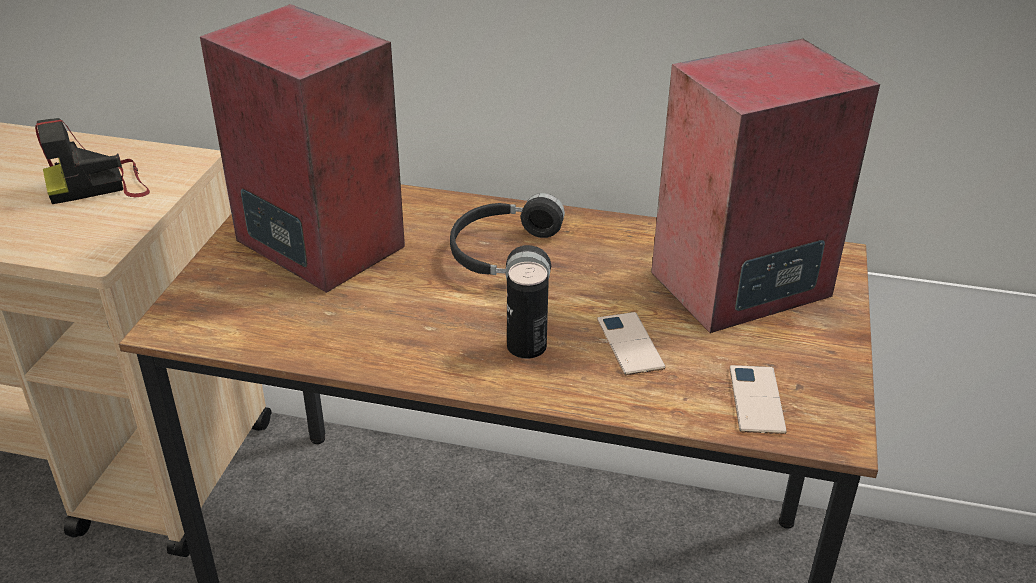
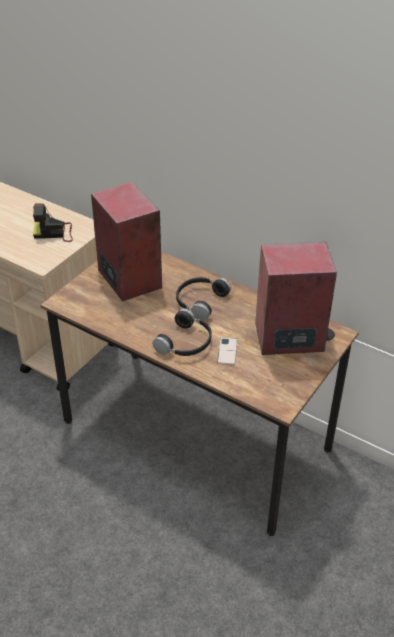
camera: 20 degrees right, 5 degrees up
(526, 347) = (186, 343): can -> black headphones
(756, 400) = (261, 386): phone -> none

